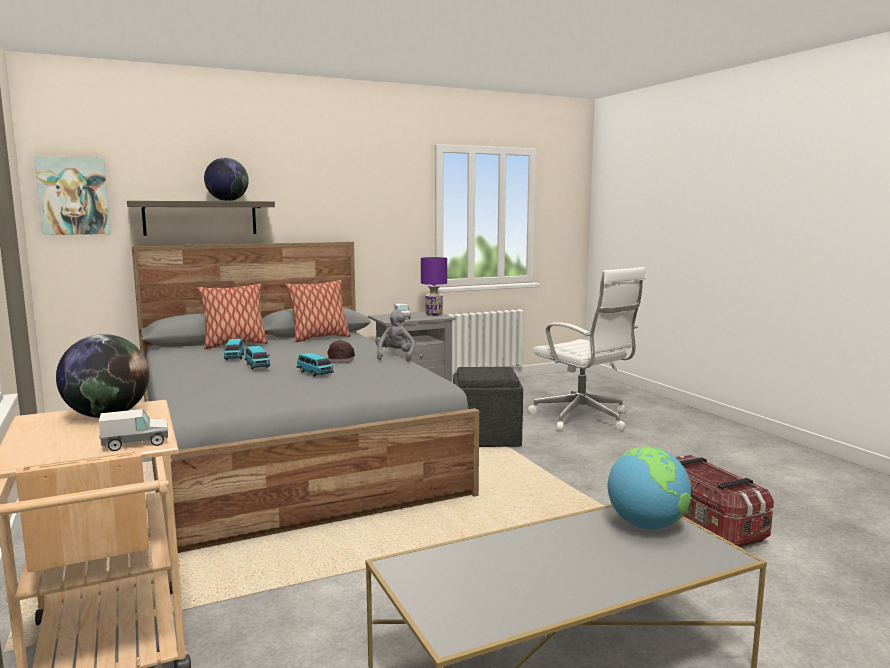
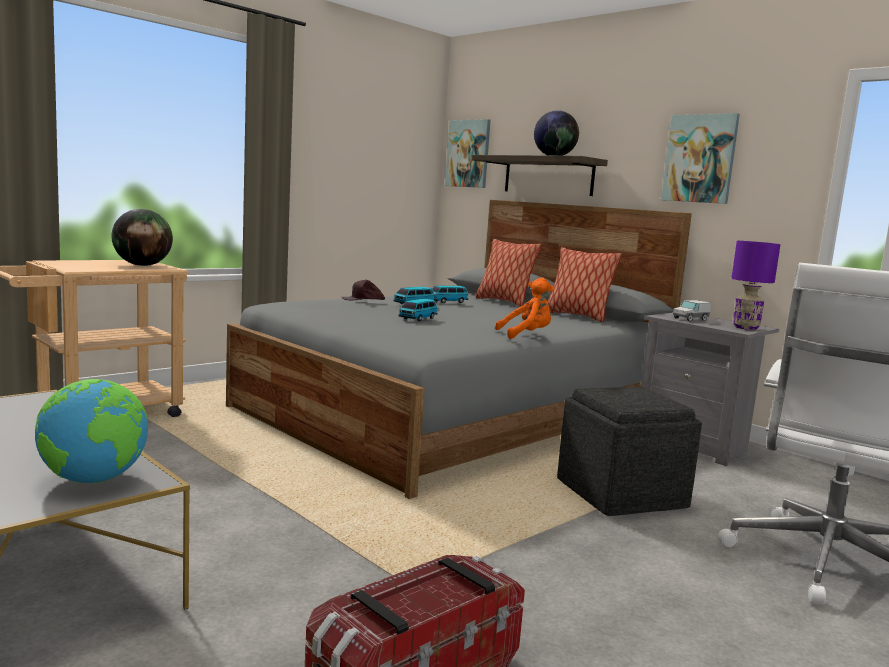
camera: 70 degrees right, 0 degrees up
(136, 443) = (74, 268): toy truck -> none
(341, 359) = (487, 322): brown cap -> brown cap (363, 299)
(349, 200) = (700, 159): none -> picture
(395, 357) = (526, 335): grey plush toy -> orange plush toy

